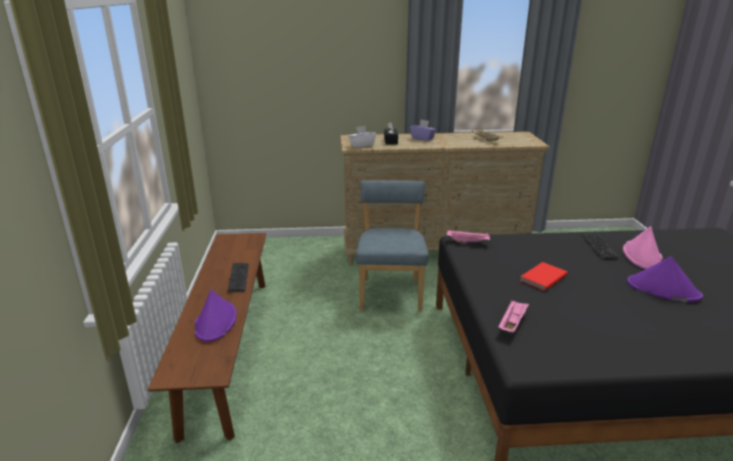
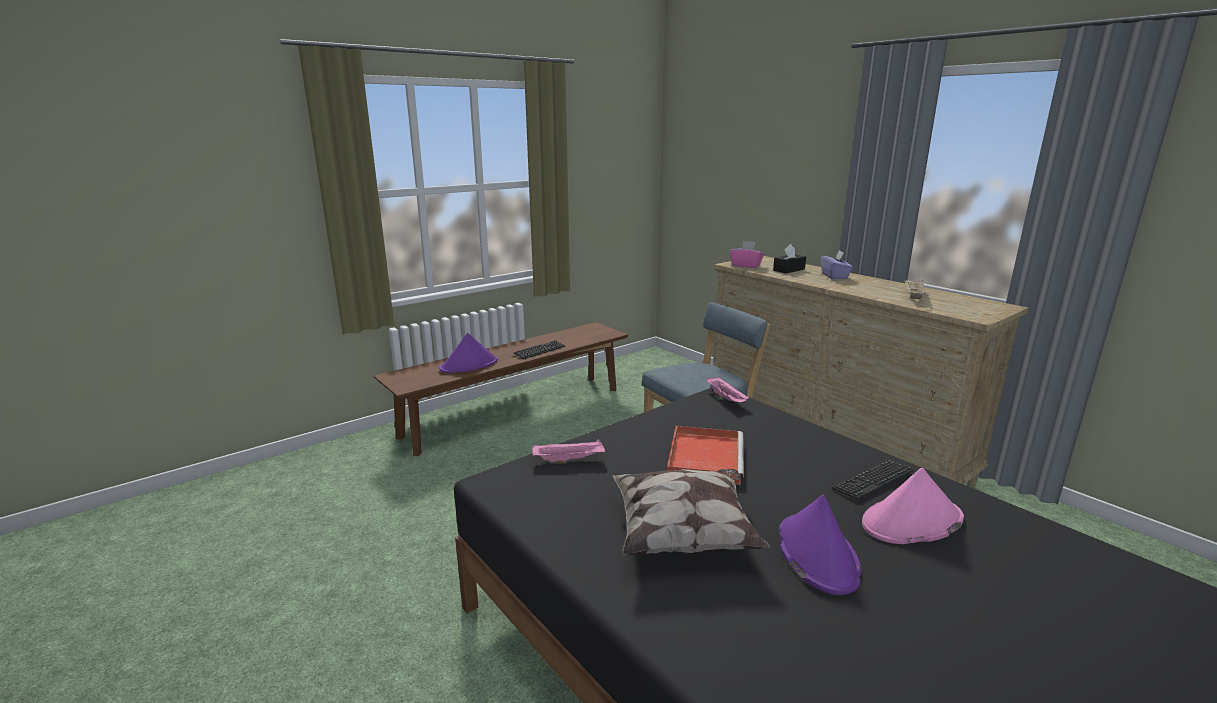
camera: 55 degrees right, 5 degrees down
(361, 145) = (746, 265): white tissue box -> pink tissue box
(542, 278) = (704, 457): red book -> red tray
(630, 317) = (684, 534): none -> pillow

